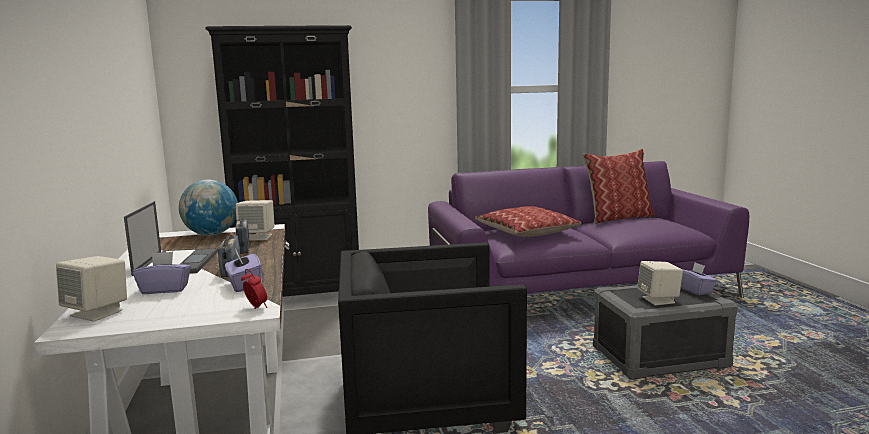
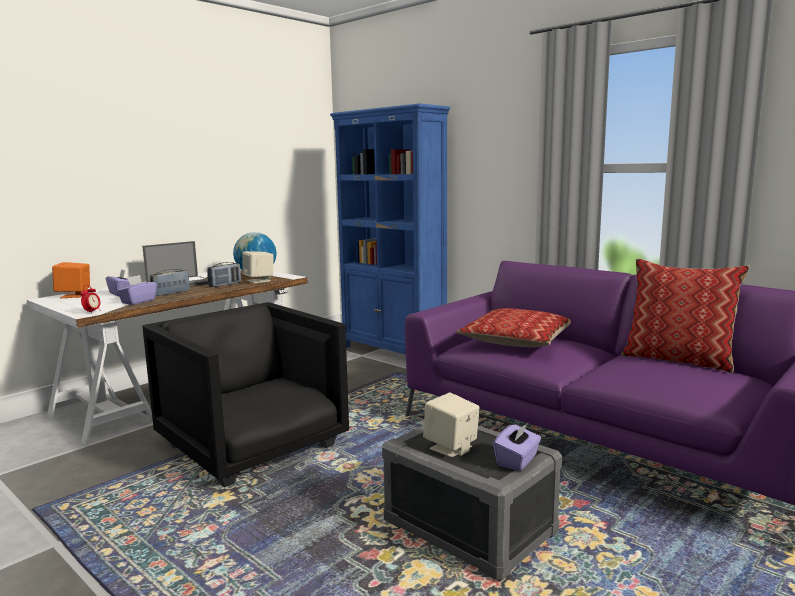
camera: 55 degrees right, 0 degrees up
(97, 313) = (74, 295): beige speaker -> orange speaker
(301, 297) = (393, 351): black bookcase -> blue bookcase

